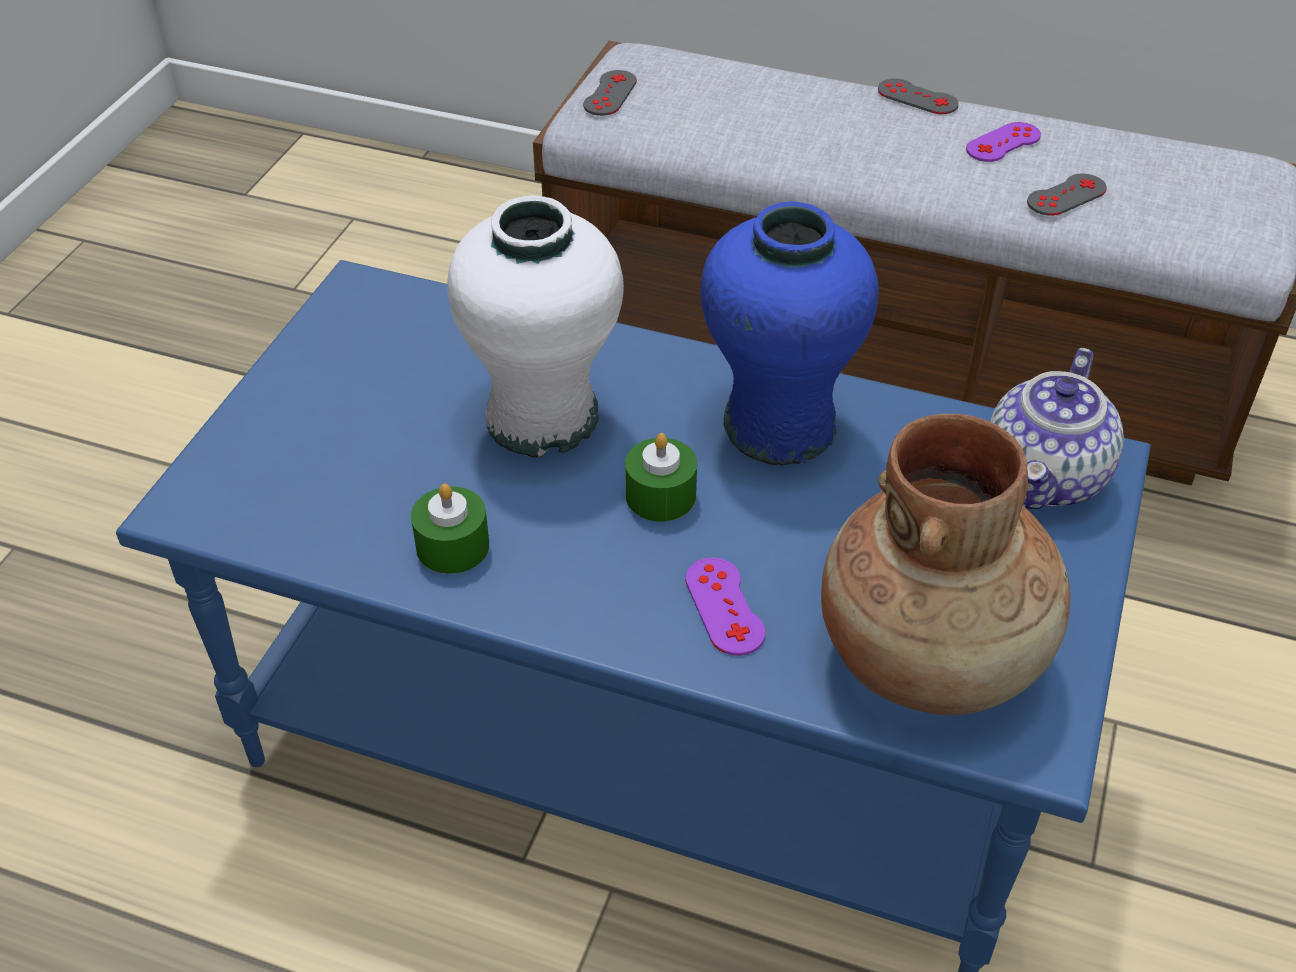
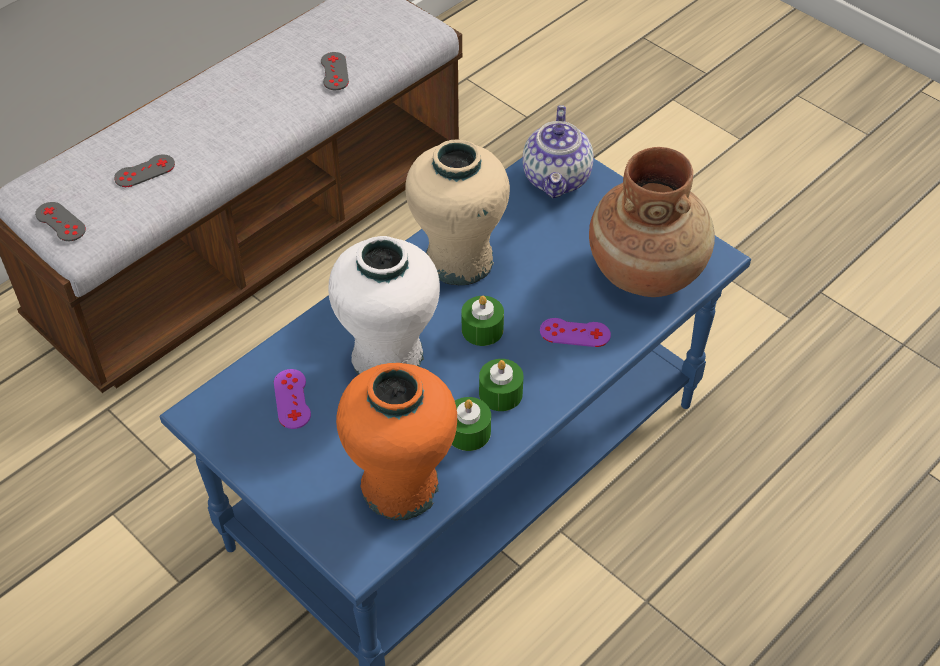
camera: 65 degrees left, 5 degrees up
(321, 507) = (400, 486): none -> orange vase
(546, 557) = (500, 393): none -> green candle
(779, 426) = (459, 261): blue vase -> beige vase
(917, 97) = (190, 86): grey game controller -> grey game controller (144, 171)
(1003, 143) = (267, 72): purple game controller -> purple game controller (292, 399)
(1046, 478) = (557, 179): teapot -> teapot turned 45 degrees clockwise

